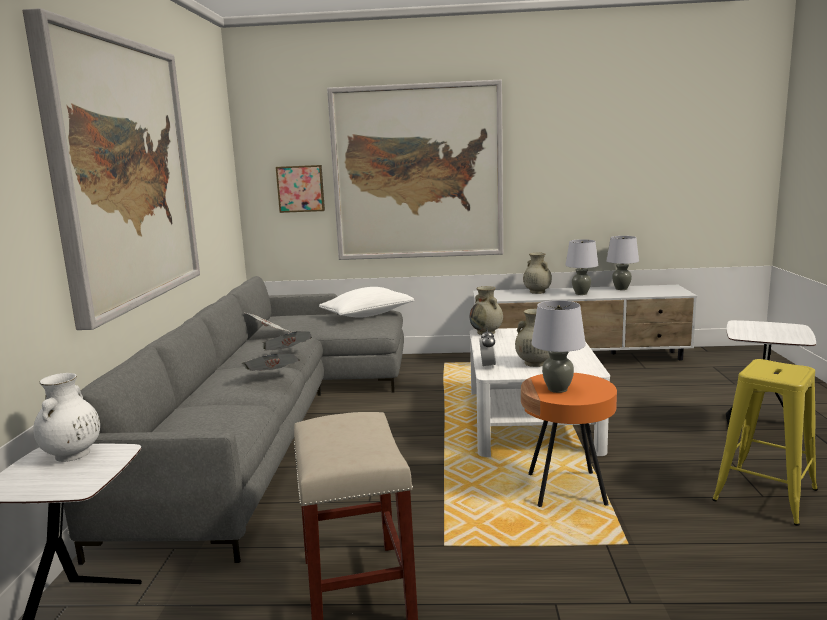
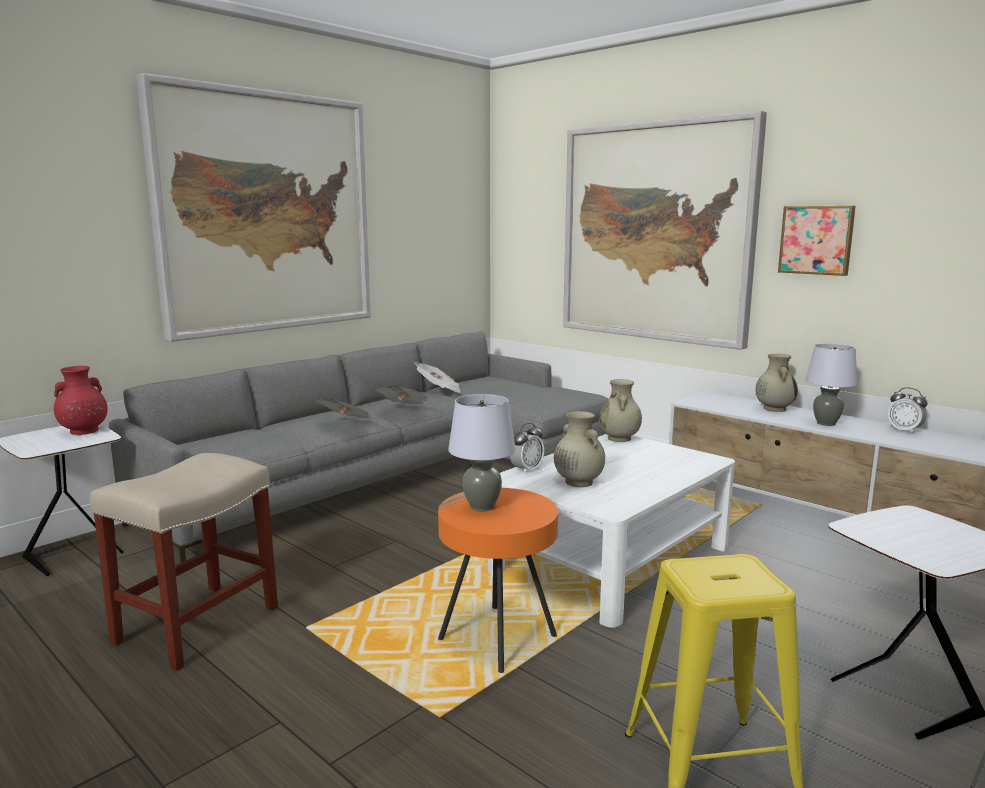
camera: 40 degrees right, 0 degrees up
(72, 455) = (83, 431): white vase -> red vase
(301, 188) = (541, 243): picture -> picture (816, 240)
(367, 315) = (558, 393): white pillow -> none
(621, 289) = (904, 431): grey table lamp -> alarm clock

